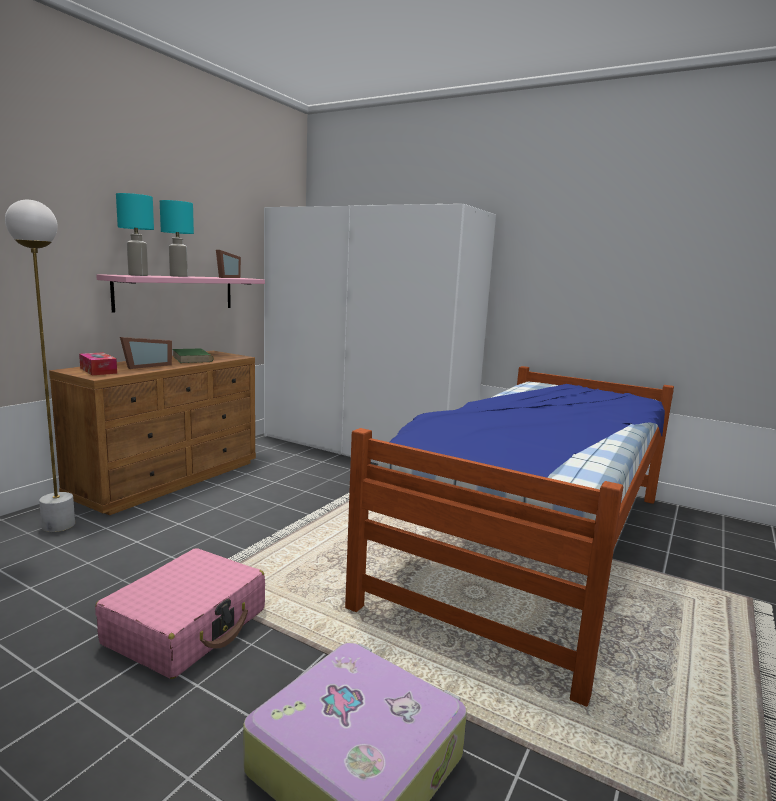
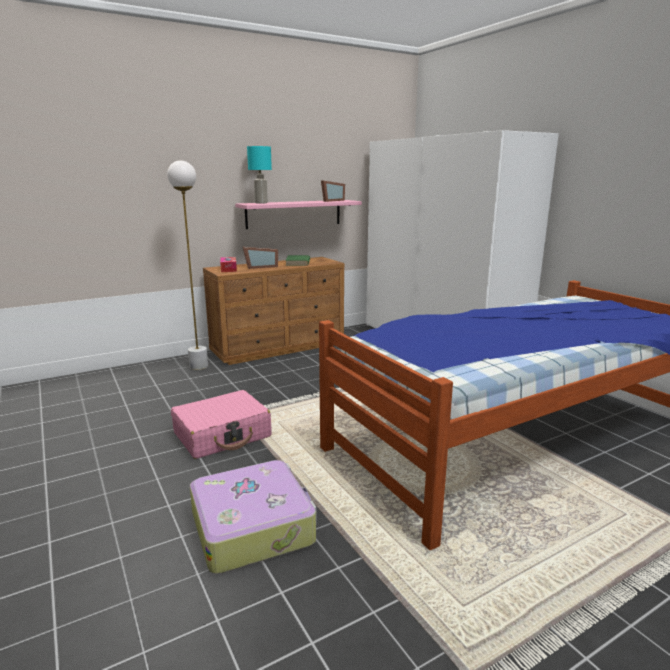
camera: 30 degrees right, 5 degrees up
(179, 276) = (292, 202): turquoise table lamp -> none

